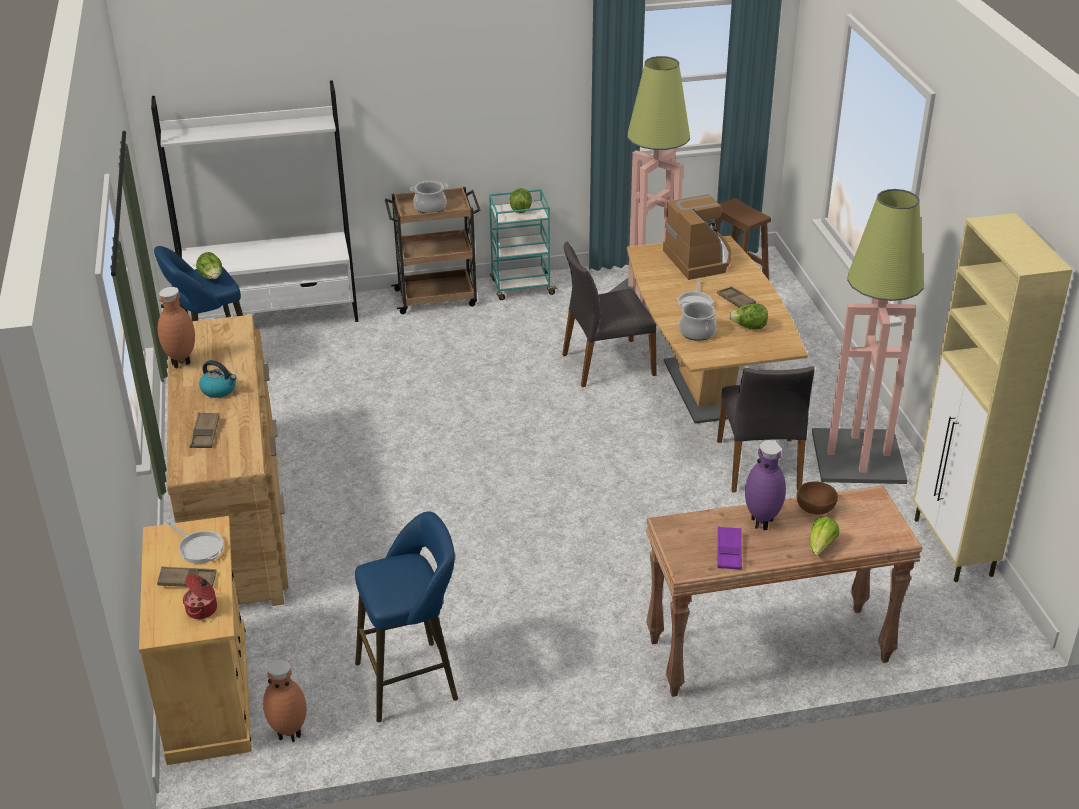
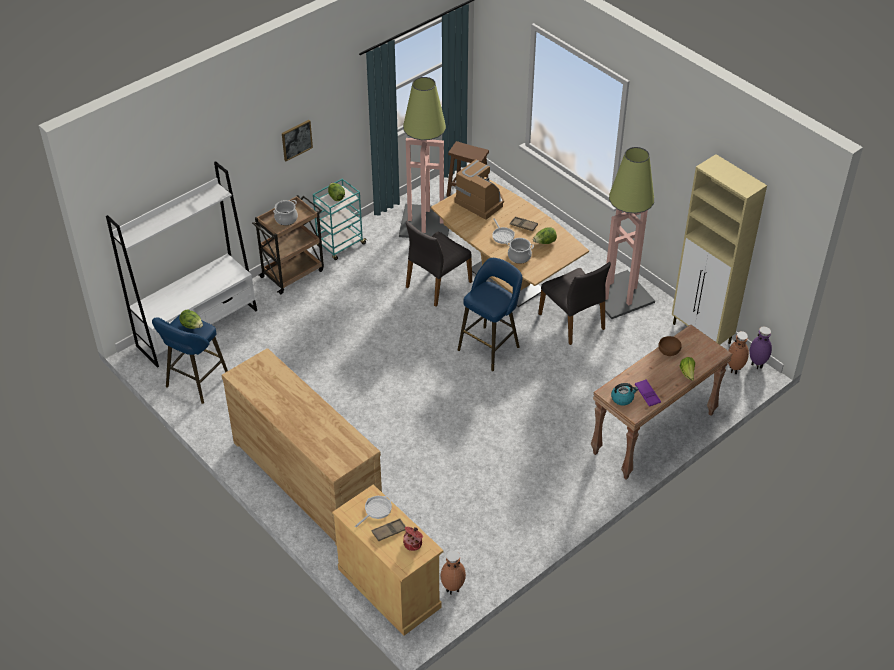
camera: 30 degrees left, 10 degrees up
(182, 363) = (259, 399): brown vase -> brown vase (735, 369)
(199, 548) = (376, 510): frying pan -> frying pan turned 60 degrees counterclockwise
(205, 433) = (321, 440): brown tray -> none
(219, 390) = (300, 408): kettle -> kettle (622, 398)
(412, 679) = (490, 529): blue stool -> blue stool (490, 346)
(472, 101) = (296, 140): none -> picture
(762, 522) = (650, 370): purple vase -> purple vase (757, 364)

